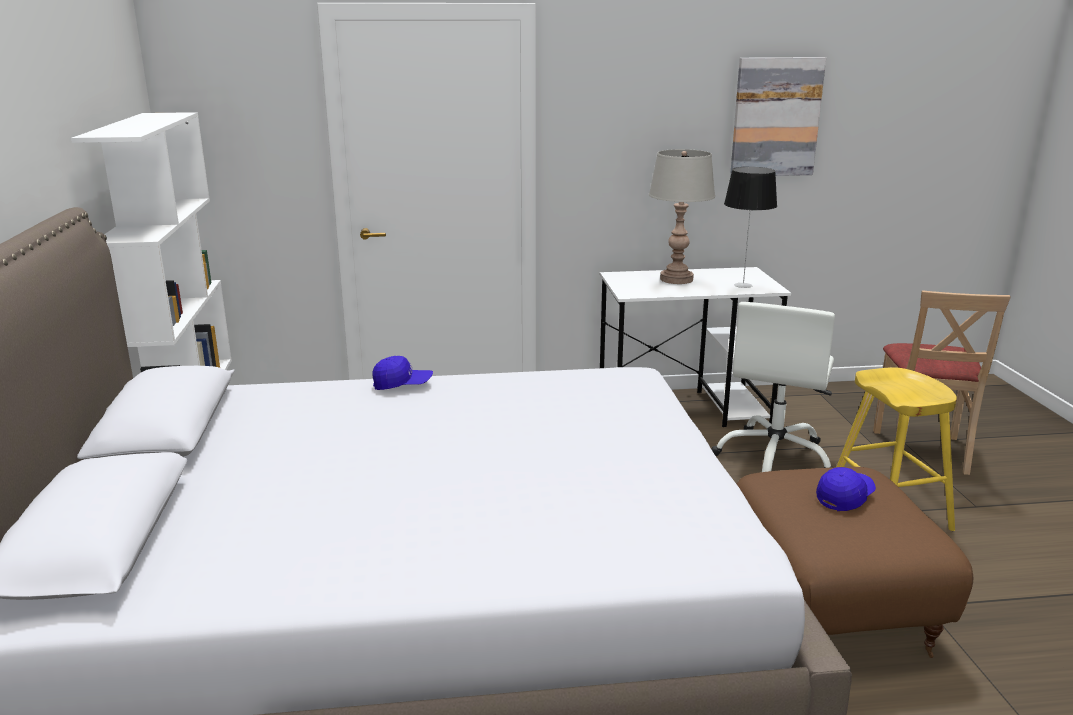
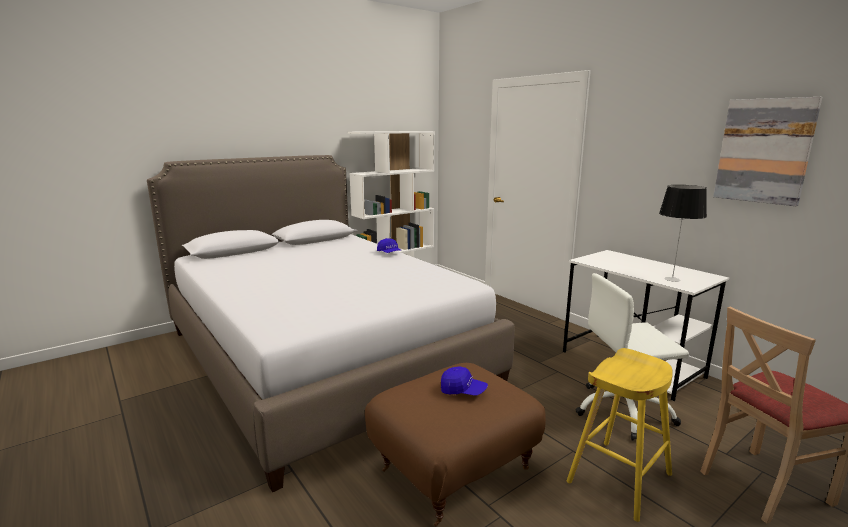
camera: 60 degrees right, 5 degrees down
(676, 279) = (638, 264): grey table lamp -> none

